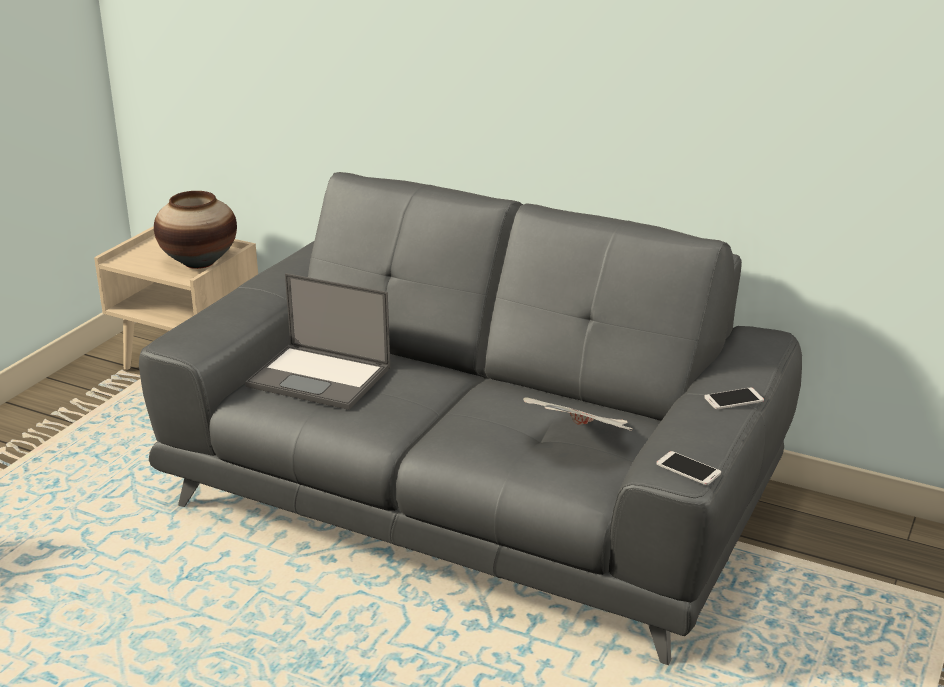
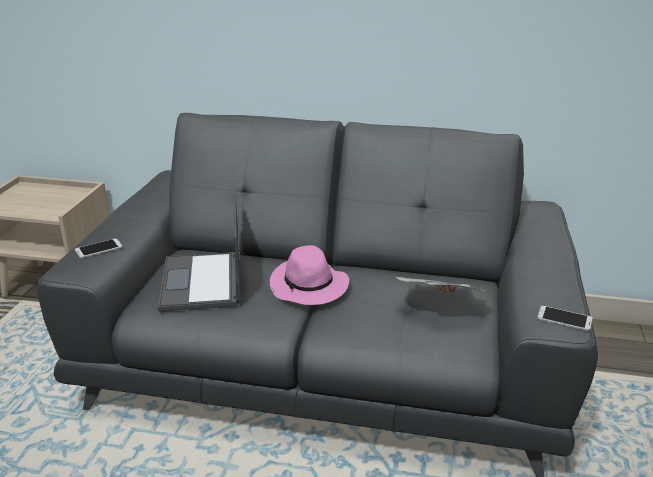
camera: 15 degrees left, 0 degrees up
(199, 262) = (60, 202): vase -> none
(321, 377) = (202, 282): laptop -> laptop turned 75 degrees clockwise
(439, 398) = (309, 287): none -> pink hat
(734, 399) = (555, 256): phone -> phone (99, 249)

